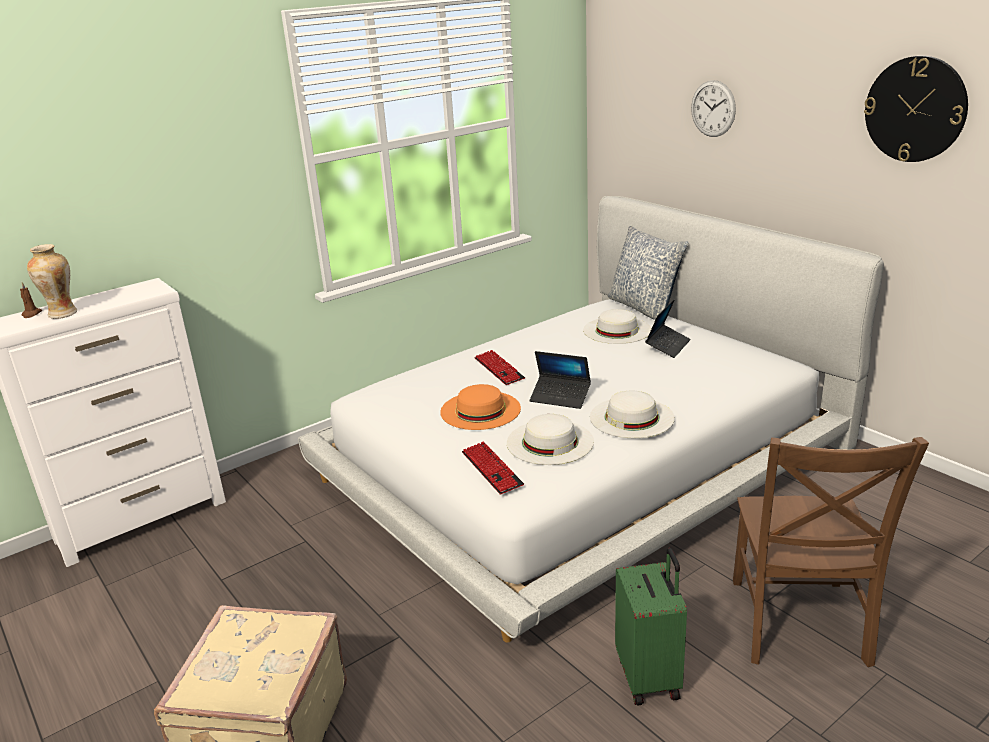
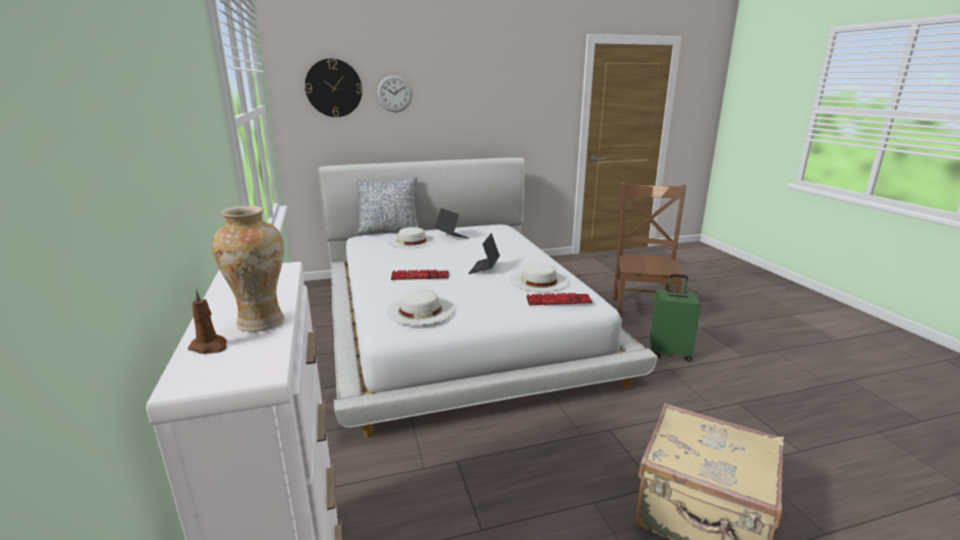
camera: 70 degrees left, 5 degrees down
(480, 410) = (475, 291): orange hat -> none
(560, 397) = (484, 268): laptop -> laptop turned 150 degrees clockwise
(631, 417) = (529, 258): white hat -> white hat (420, 310)
(798, 625) = (642, 311): brown chair -> brown chair turned 105 degrees counterclockwise
(915, 109) = (517, 82): wall clock -> wall clock (333, 88)

